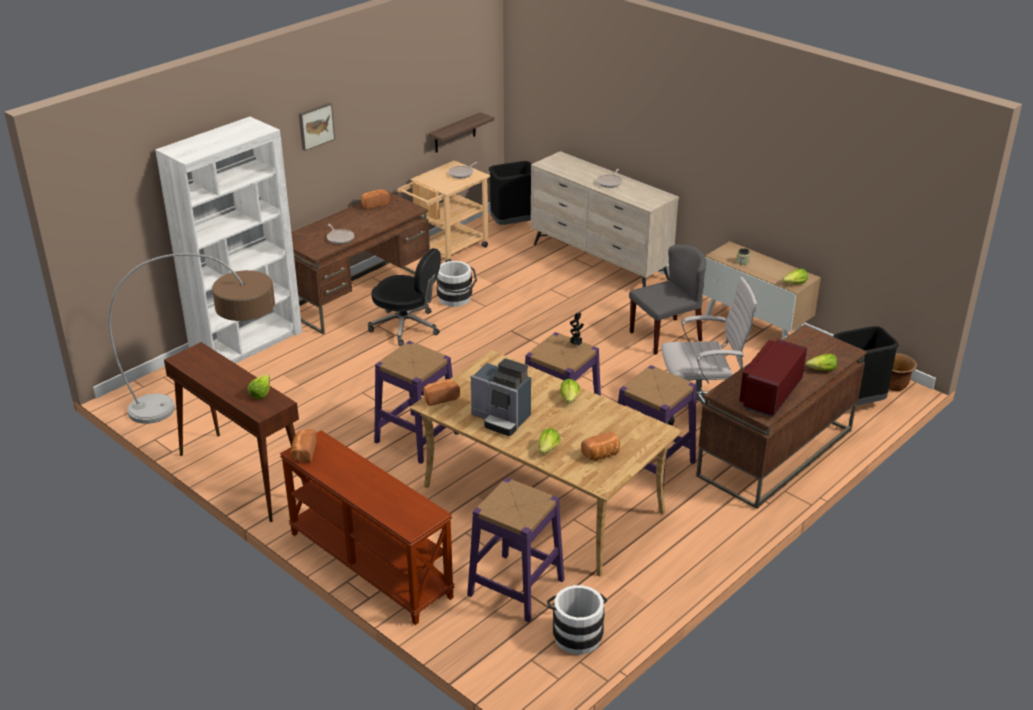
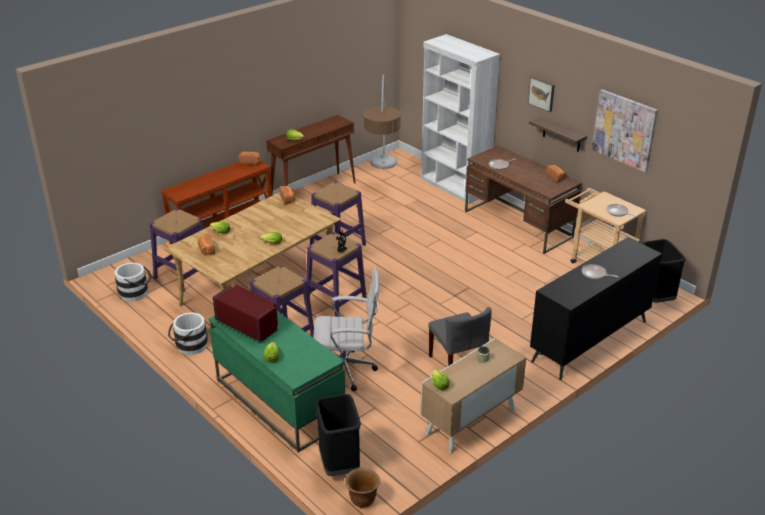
camera: 95 degrees right, 0 degrees up
(407, 327) = (474, 243): black office chair -> none
(415, 93) = (624, 130): none -> picture
(455, 133) = (654, 190): shelf -> shelf (561, 135)
(455, 300) = (515, 264): white bucket -> white bucket (188, 346)
(501, 419) = (258, 218): coffee machine -> none
(599, 262) = (589, 341): beige dresser -> black dresser
(700, 408) = (347, 370): white office chair -> white office chair turned 90 degrees counterclockwise
(775, 453) = (279, 401): brown desk -> green desk

